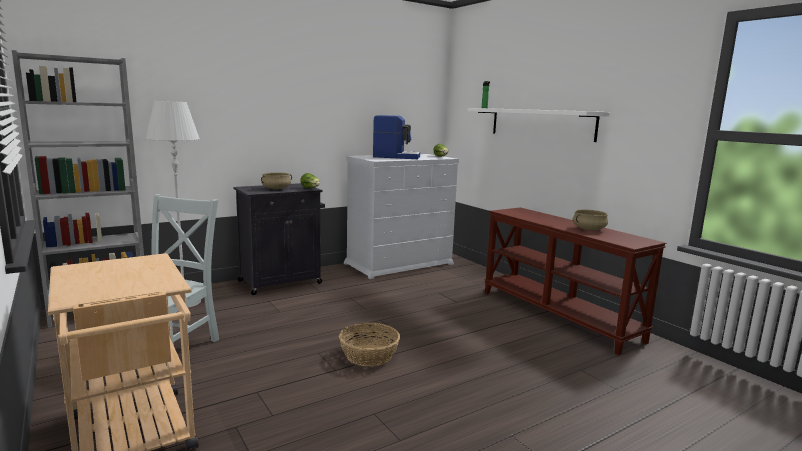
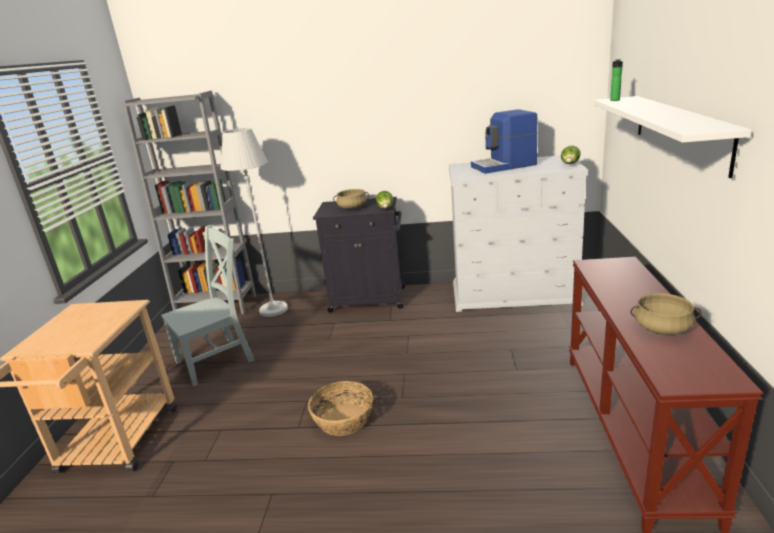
camera: 40 degrees right, 10 degrees up
(396, 157) = (504, 166): coffee machine -> coffee machine turned 120 degrees clockwise

